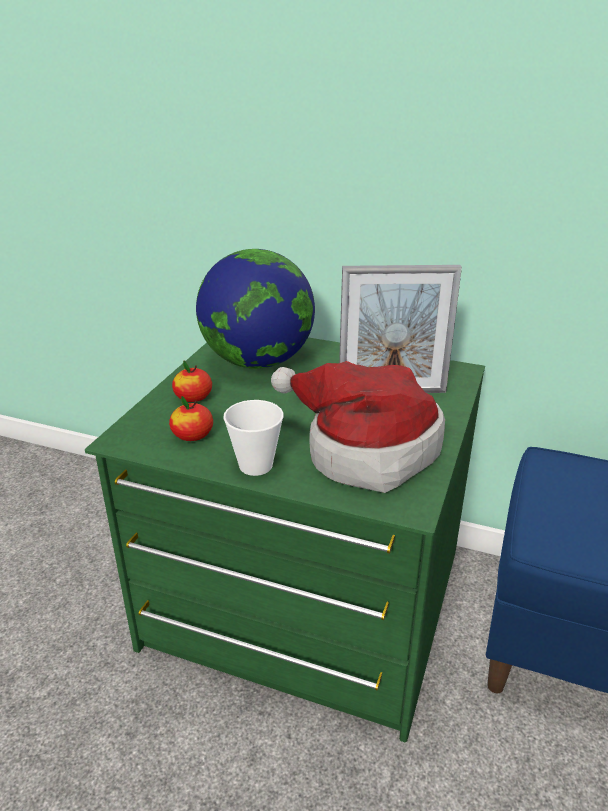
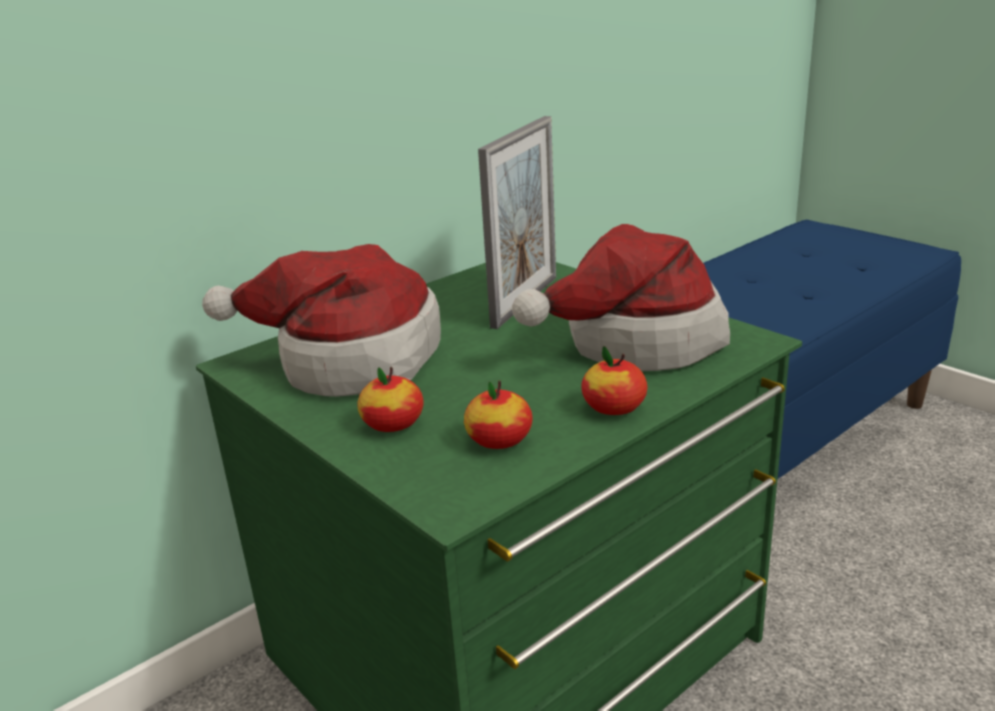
camera: 60 degrees left, 5 degrees down
(255, 465) = (614, 408): cup -> apple
(258, 362) = (350, 361): globe -> hat

